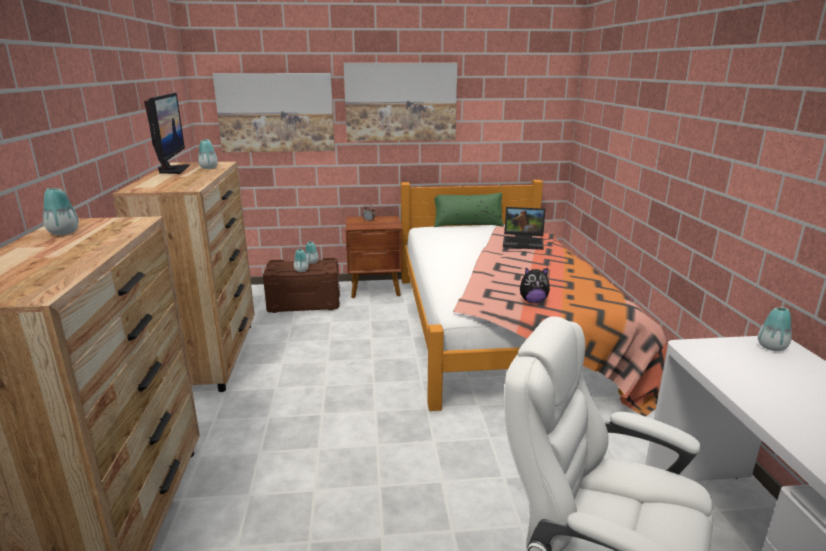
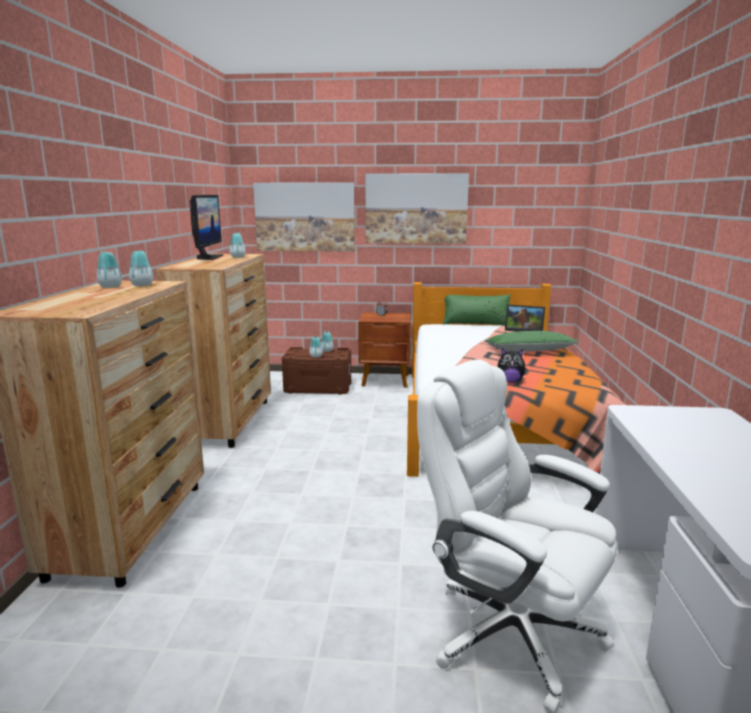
camera: 10 degrees right, 5 degrees down
(537, 259) = (529, 351): none -> green pillow
(771, 347) = (708, 415): vase -> vase (142, 285)

